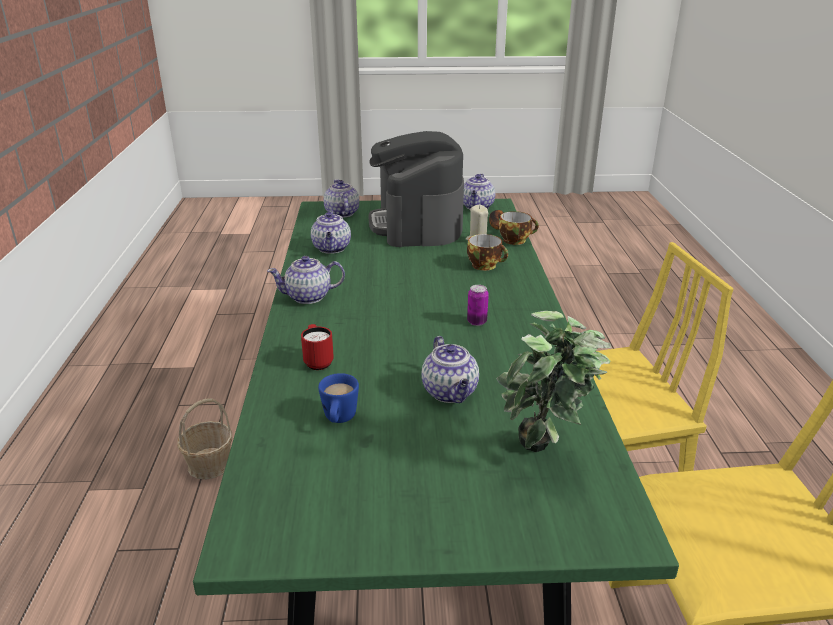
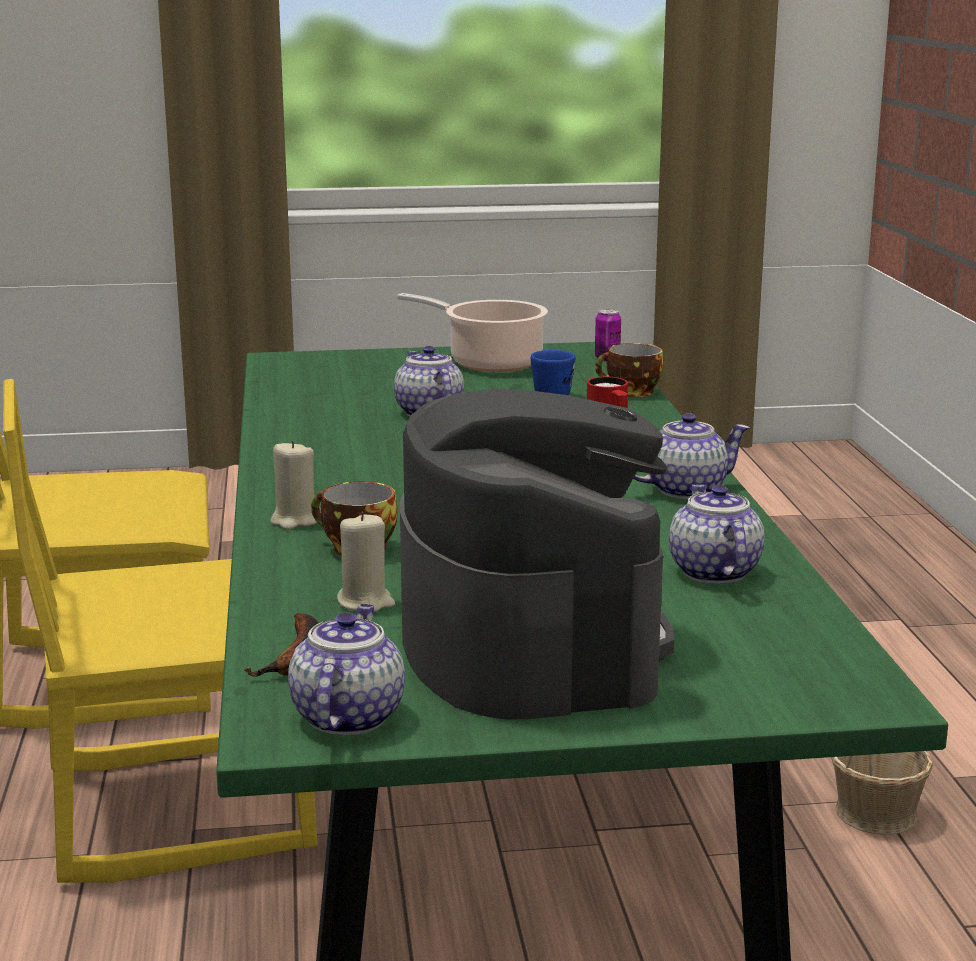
camera: 175 degrees right, 10 degrees down
(341, 213) = (770, 672): teapot -> none
(379, 504) = (489, 362): none -> cooking pot
(477, 322) = (387, 469): can -> can (607, 358)
(516, 240) = (265, 607): cup -> cup (631, 392)
(519, 283) = (295, 520): none -> beige candle
(544, 458) = (332, 382): potted plant -> none

